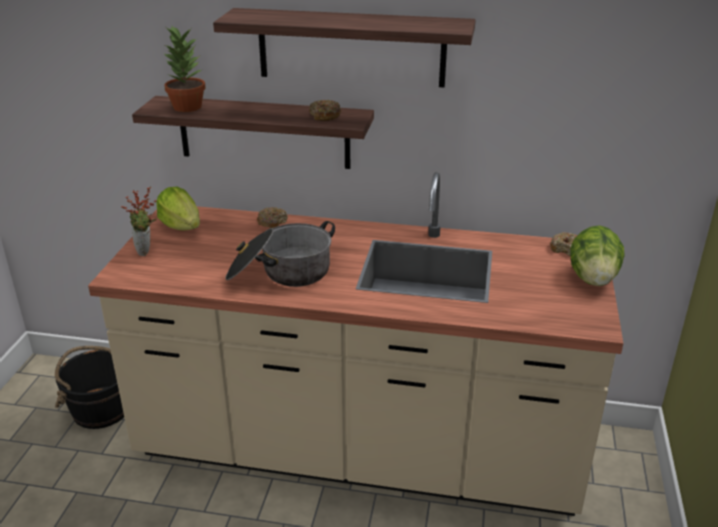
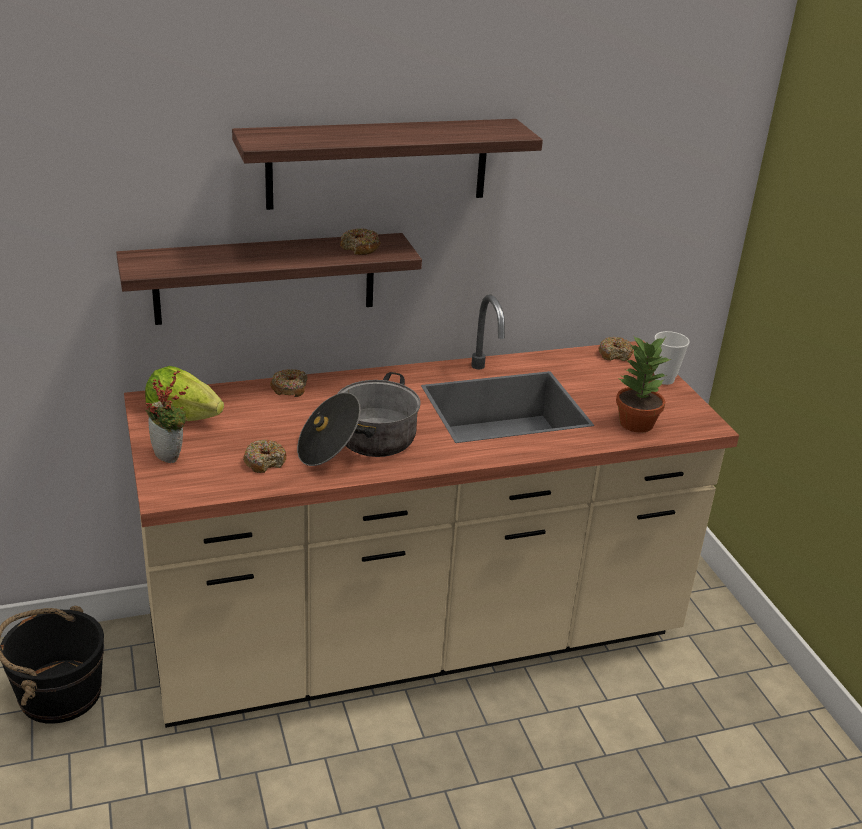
camera: 30 degrees left, 0 degrees up
(186, 107) = (180, 260): potted plant -> potted plant (635, 423)
(202, 270) = (265, 462): none -> donut
(593, 279) = (664, 379): lettuce -> cup

